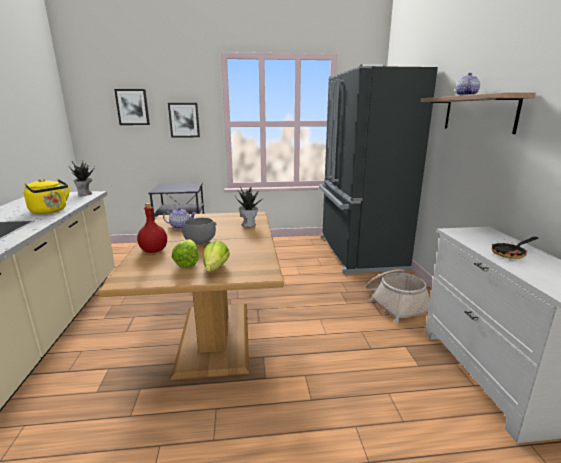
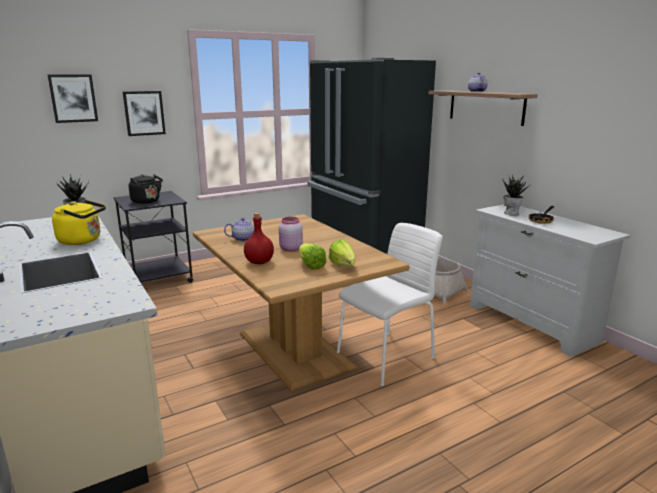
camera: 25 degrees left, 0 degrees up
(172, 188) = (147, 201): none -> black kettle
(199, 242) = (290, 249): grey bowl -> pink jar
(249, 224) = (309, 228): potted plant -> potted plant (511, 213)
(289, 369) = (388, 356): none -> white chair

